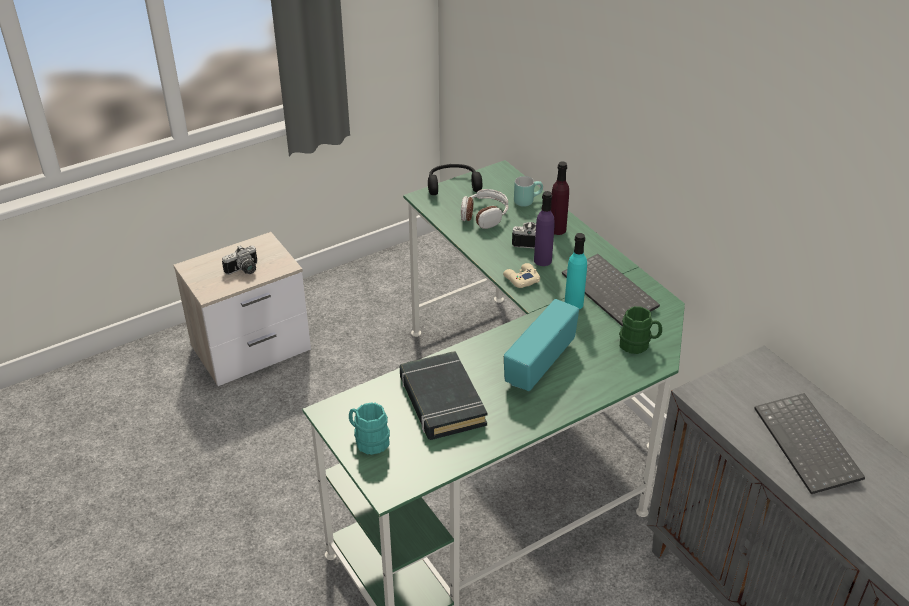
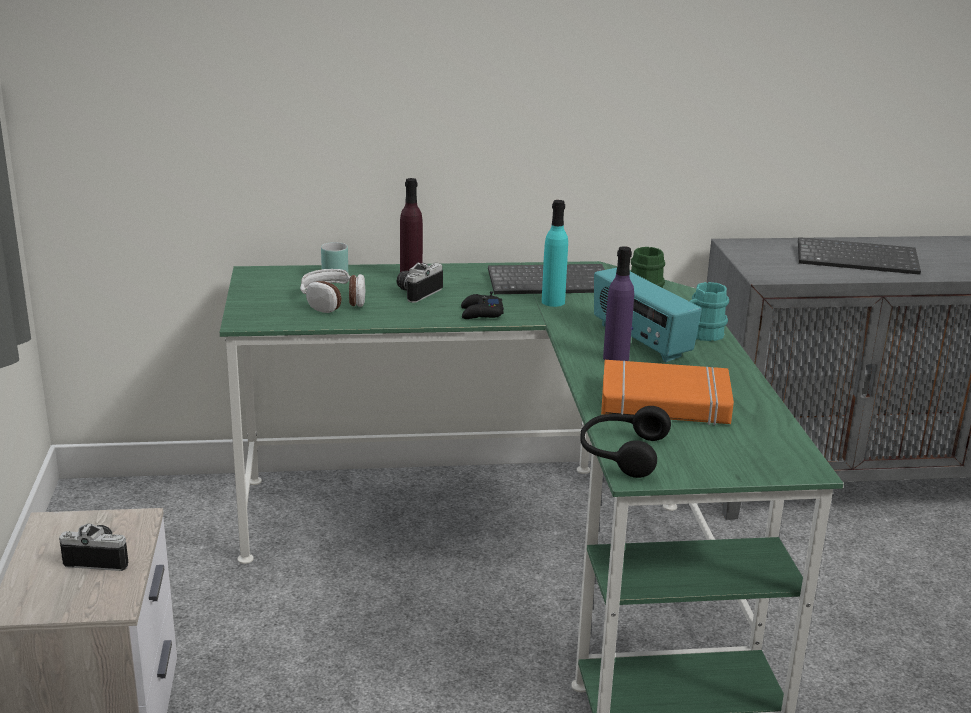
camera: 65 degrees left, 15 degrees down
(244, 270) = (100, 557): camera -> camera turned 75 degrees counterclockwise
(368, 440) = (708, 460): turquoise mug -> turquoise mug (701, 334)
(441, 401) = (664, 403): black book -> orange book
(453, 185) = (244, 301): black headphones -> black headphones (620, 453)
(521, 279) = (481, 313): beige game controller -> black game controller
(542, 260) = (459, 296): purple bottle -> purple bottle (616, 358)

